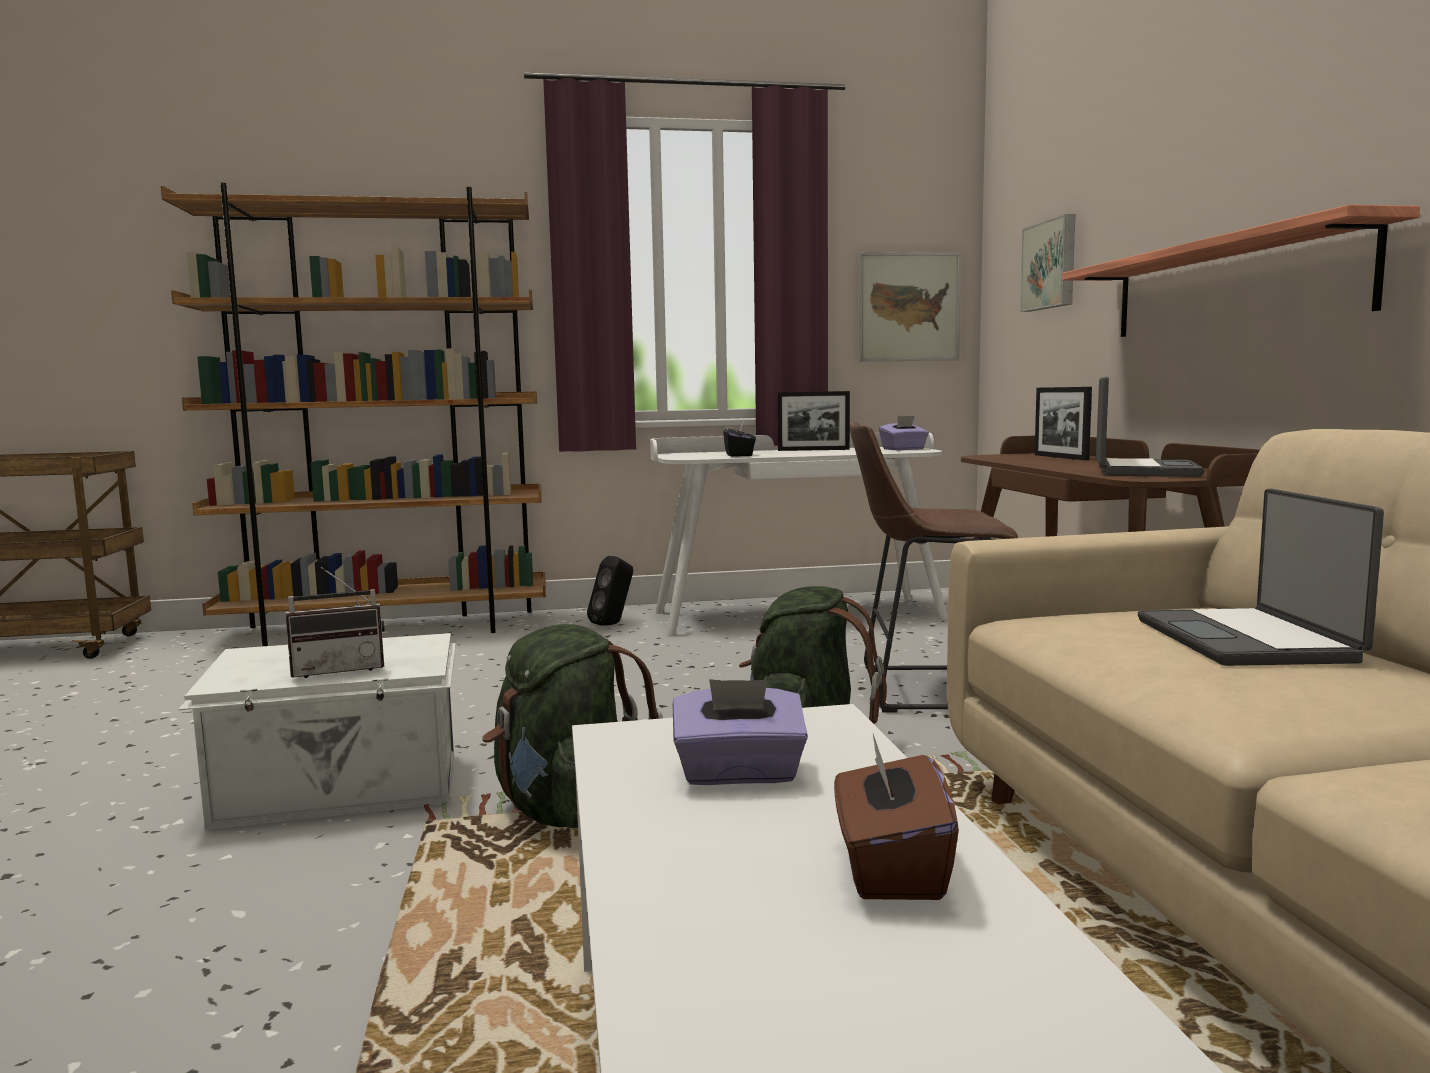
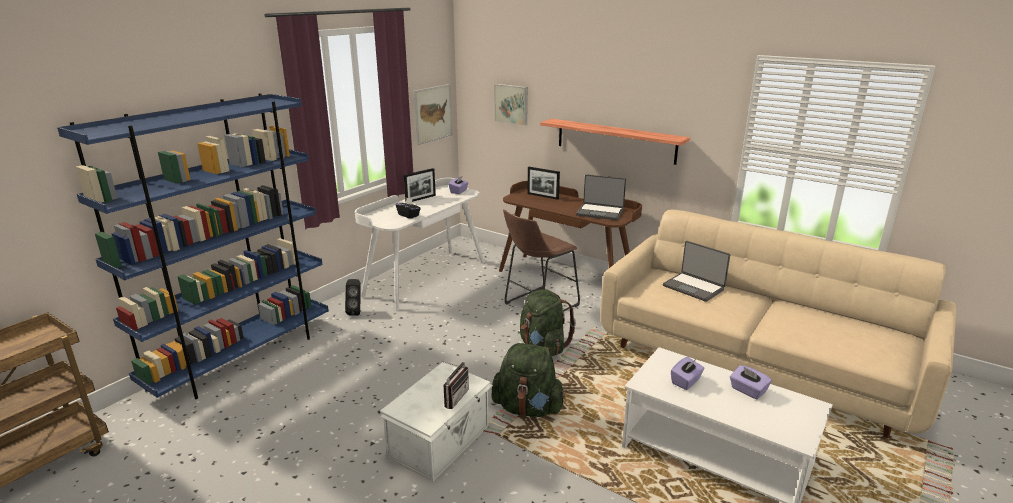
camera: 45 degrees left, 15 degrees up
(389, 628) = (242, 358): brown bookcase -> blue bookcase
(890, 868) = (748, 391): brown tissue box -> purple tissue box
(1142, 471) = (600, 212): laptop -> laptop turned 135 degrees clockwise

